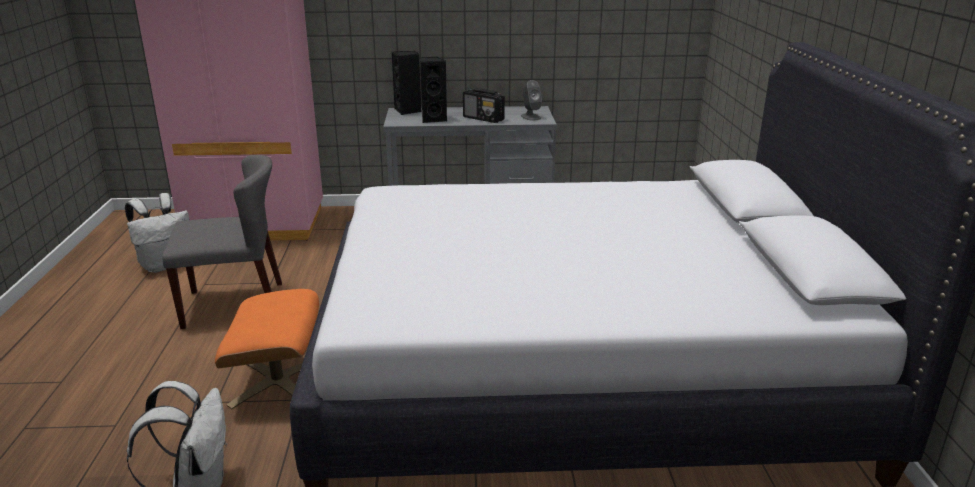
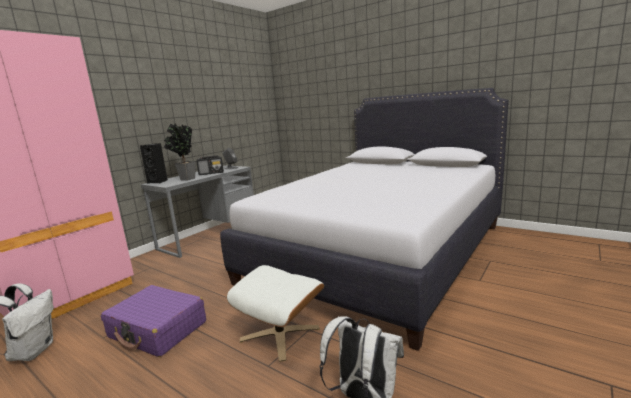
camera: 50 degrees left, 10 degrees down
(235, 304) = (158, 330): grey chair -> purple suitcase
(278, 383) = (280, 334): orange ottoman -> white ottoman
(433, 119) = (185, 179): black speaker -> potted plant

